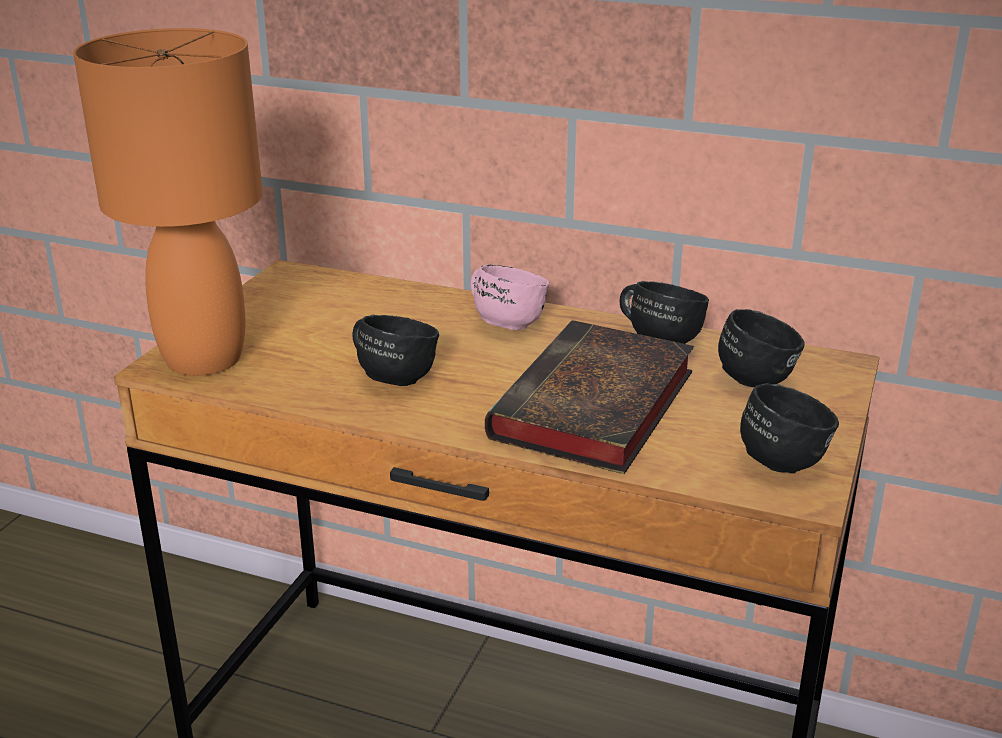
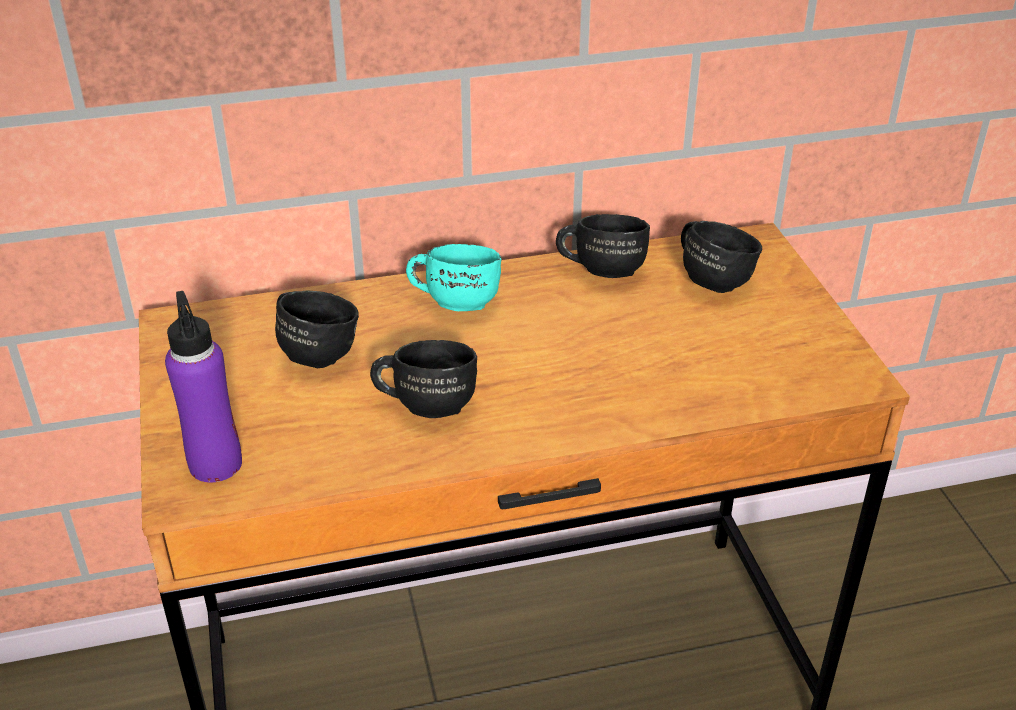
camera: 35 degrees left, 10 degrees up
(203, 358) = (215, 464): orange table lamp -> purple bottle
(505, 321) = (454, 300): pink mug -> turquoise mug
(594, 409) = (632, 365): book -> none
(781, 456) = (809, 350): black mug -> black mug (316, 350)

